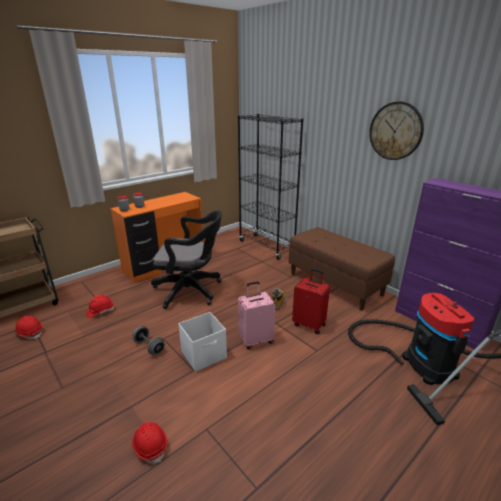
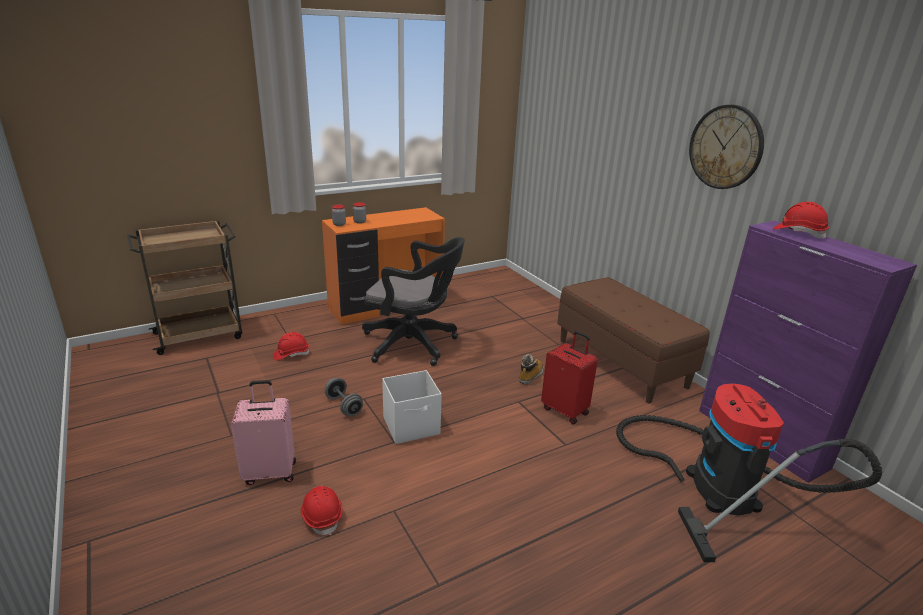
camera: 10 degrees right, 0 degrees up
(29, 333) = (203, 368): red hard hat -> red hard hat (798, 233)
(256, 340) = (485, 418): pink suitcase -> pink suitcase (270, 472)
(266, 246) = (535, 299): black bookcase -> none

